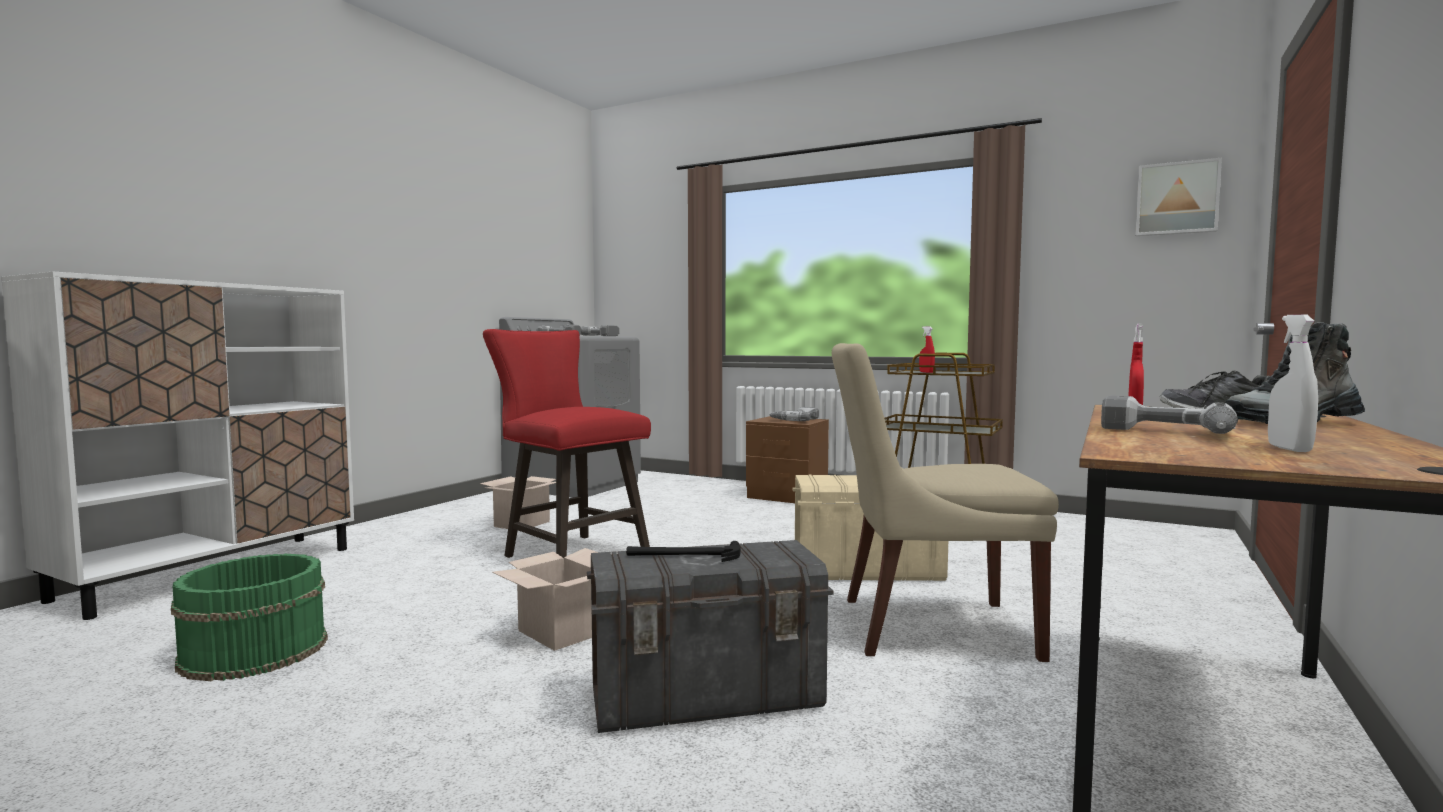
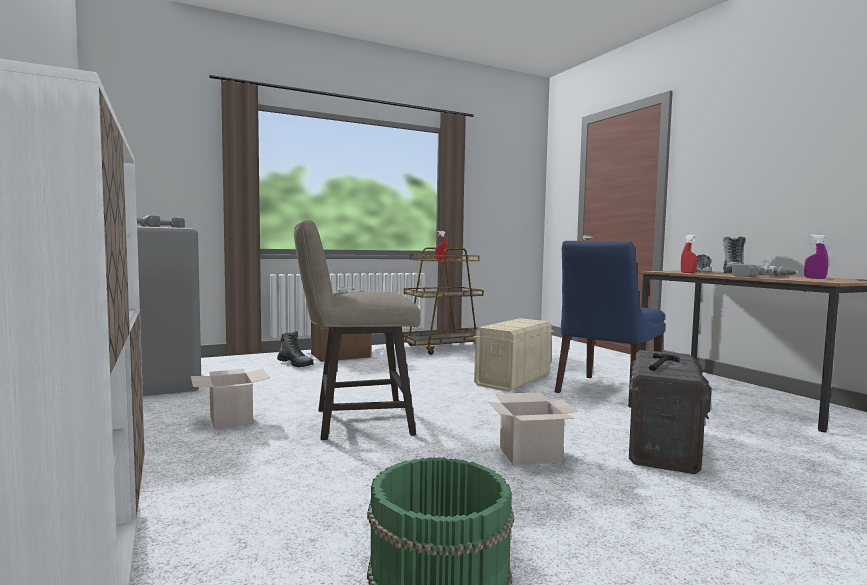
camera: 55 degrees left, 0 degrees up
(569, 553) = (354, 422): red stool -> beige stool
(718, 495) = (295, 364): none -> boot
(928, 628) = (606, 392): beige chair -> blue chair
(1176, 198) = (520, 171): picture -> none
(1289, 449) = (815, 278): white spray bottle -> purple spray bottle

